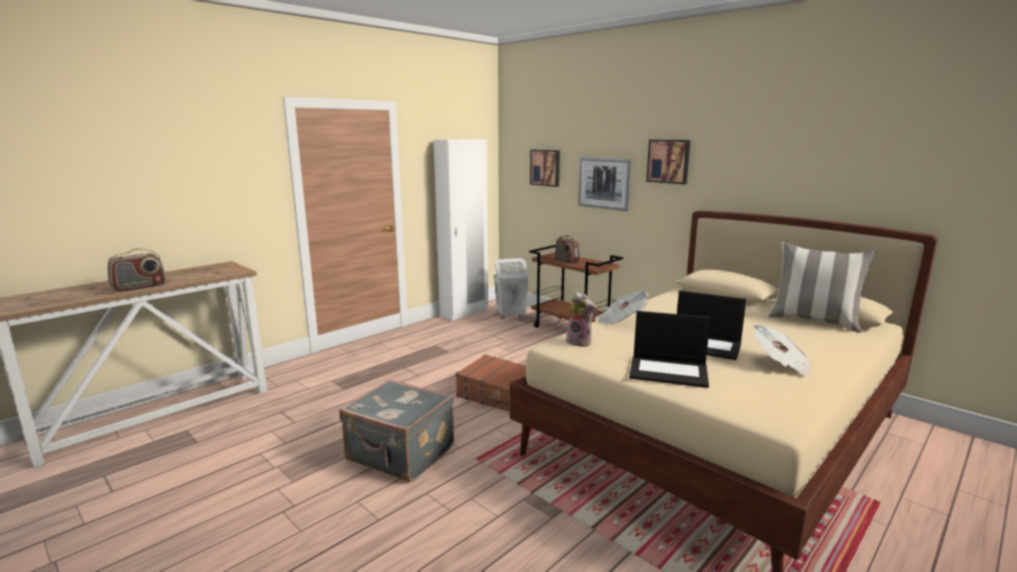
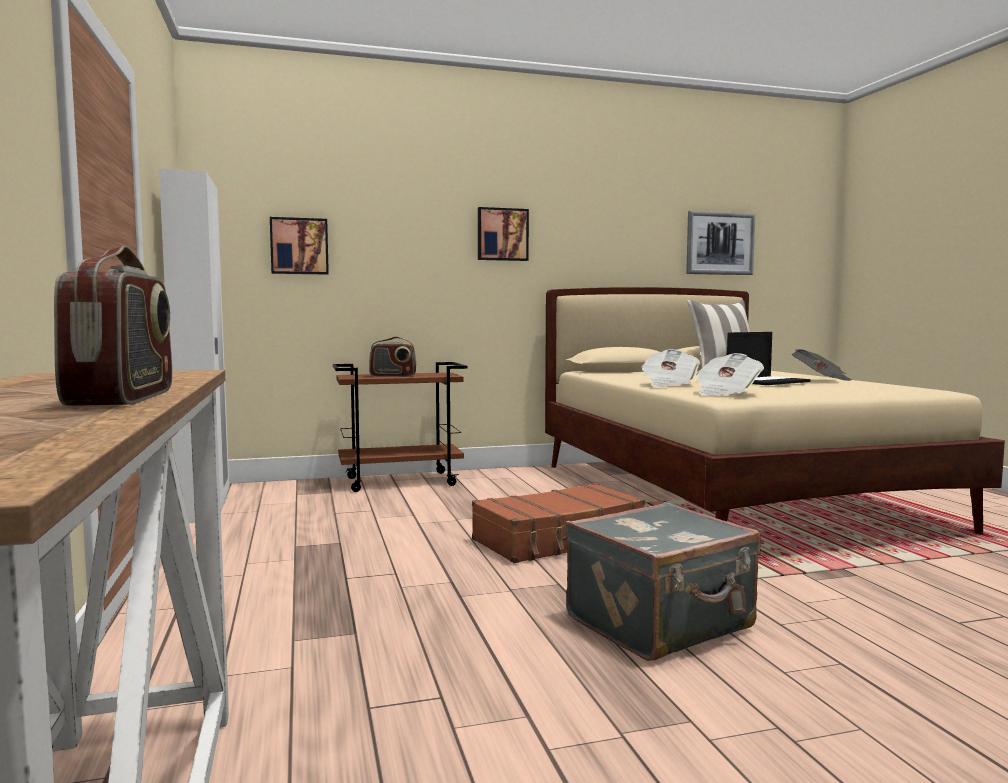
camera: 60 degrees left, 10 degrees down
(510, 316) = (284, 493): white laundry basket -> none
(580, 342) = (725, 393): plush toy -> newspaper
(604, 183) = (411, 265): picture -> picture (720, 243)
(669, 371) = (827, 390): laptop -> none

